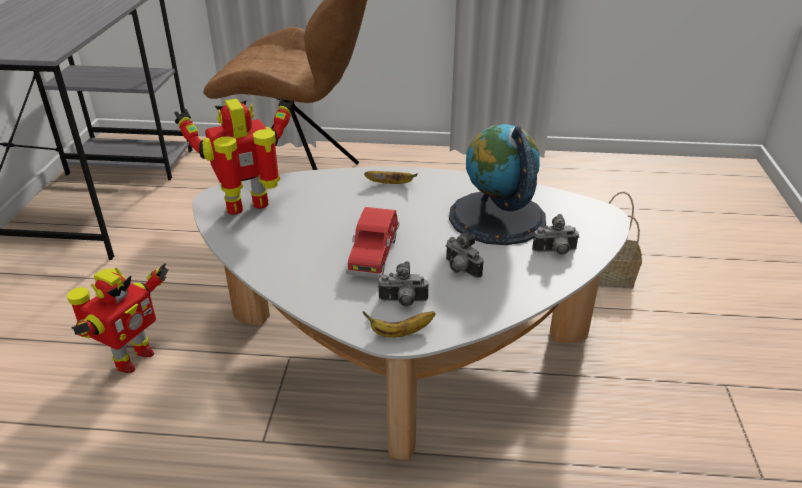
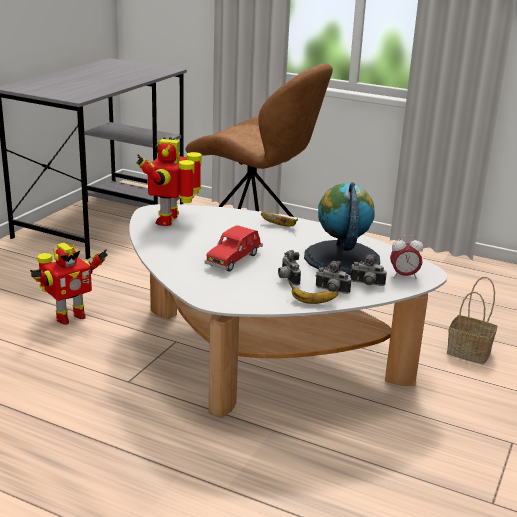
camera: 20 degrees right, 10 degrees down
(250, 208) = (170, 220): toy robot -> toy robot turned 75 degrees counterclockwise
(400, 332) = (217, 300): banana -> banana (311, 302)
(403, 302) = (232, 286): camera -> camera (331, 291)
(584, 227) = (404, 276): none -> alarm clock

